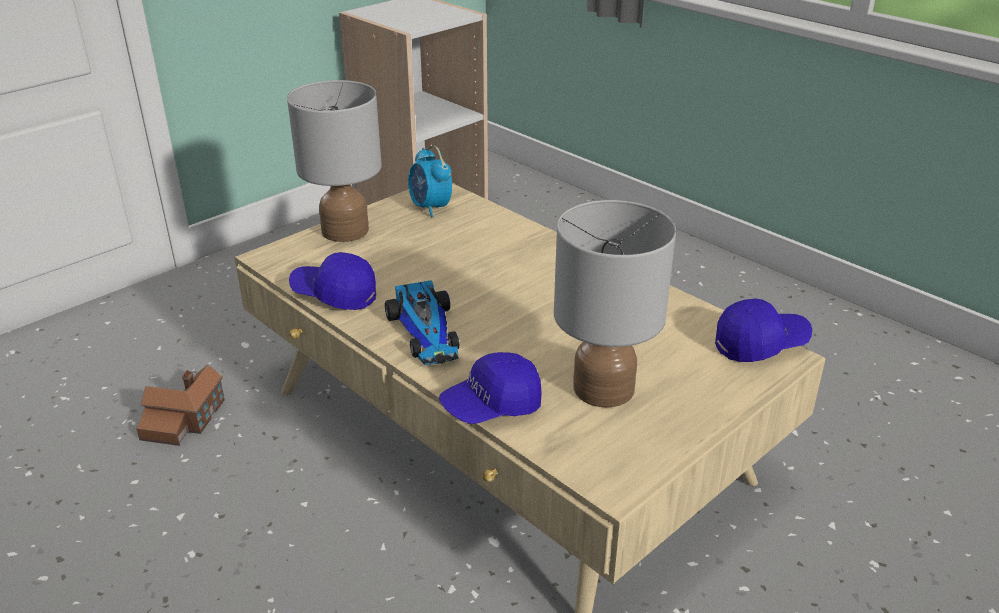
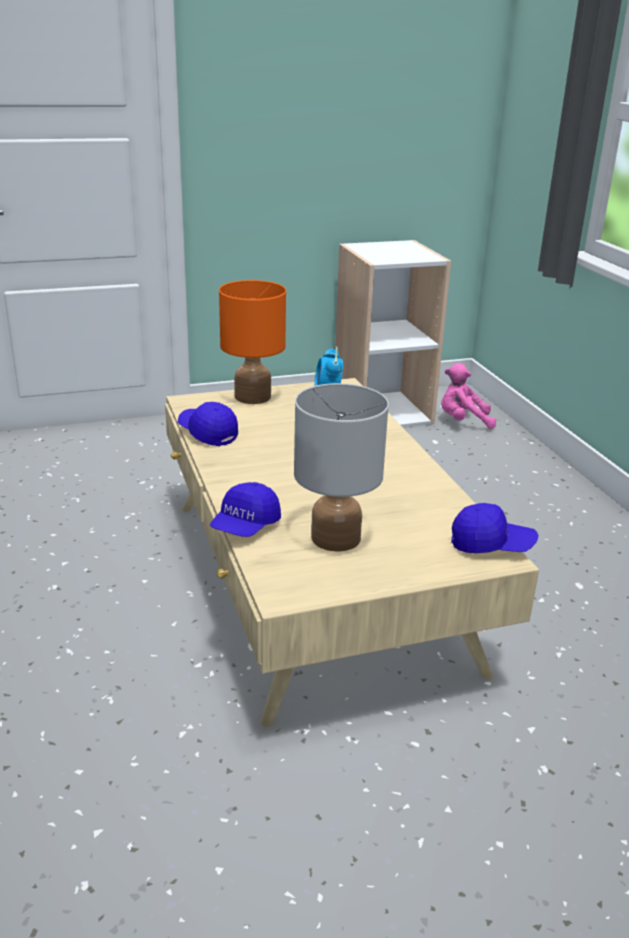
camera: 25 degrees right, 5 degrees down
(184, 419) = (109, 507): toy house -> none
(345, 230) = (252, 397): grey table lamp -> orange table lamp
(427, 333) = (246, 471): toy car -> none
(492, 407) = (245, 526): blue cap -> blue cap turned 60 degrees counterclockwise
(515, 195) = (463, 421): none -> pink plush toy

